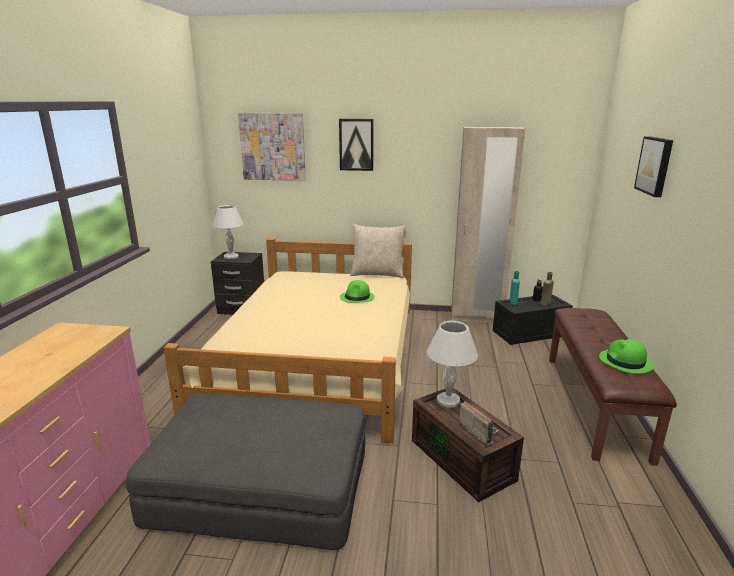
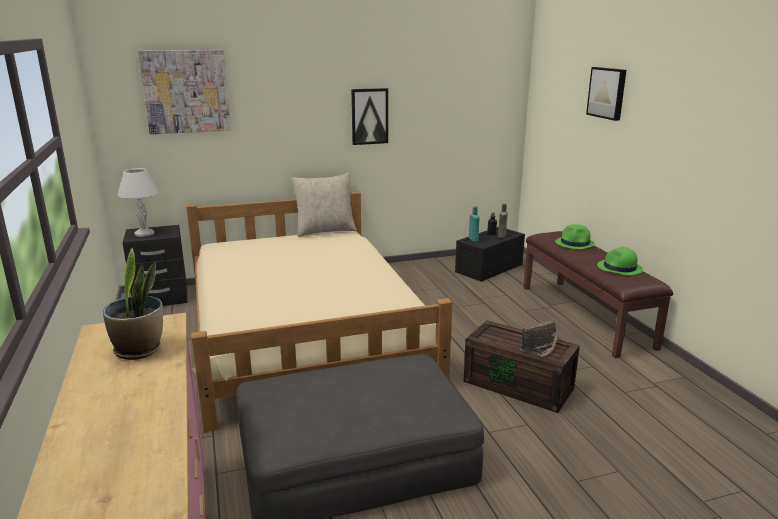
camera: 25 degrees left, 0 degrees up
(60, 351) = (139, 350): none -> potted plant
(356, 144) = (290, 85): picture -> picture (369, 116)
(357, 297) = (330, 256): green hat -> green hat (575, 243)
(449, 401) = (496, 332): white table lamp -> none
(477, 318) = (431, 263): beige wardrobe -> none
(478, 431) = (542, 349): radio -> radio turned 120 degrees clockwise

